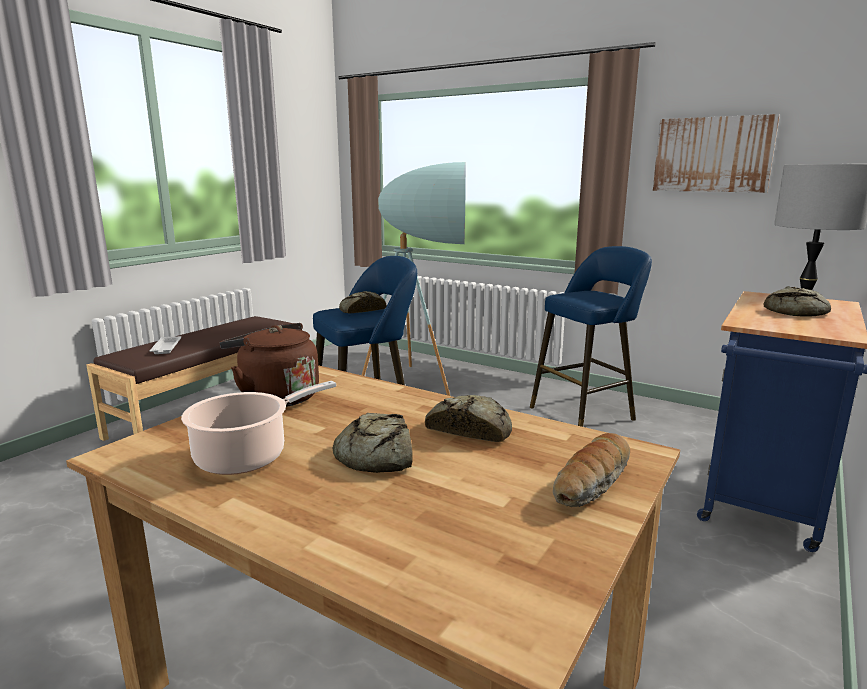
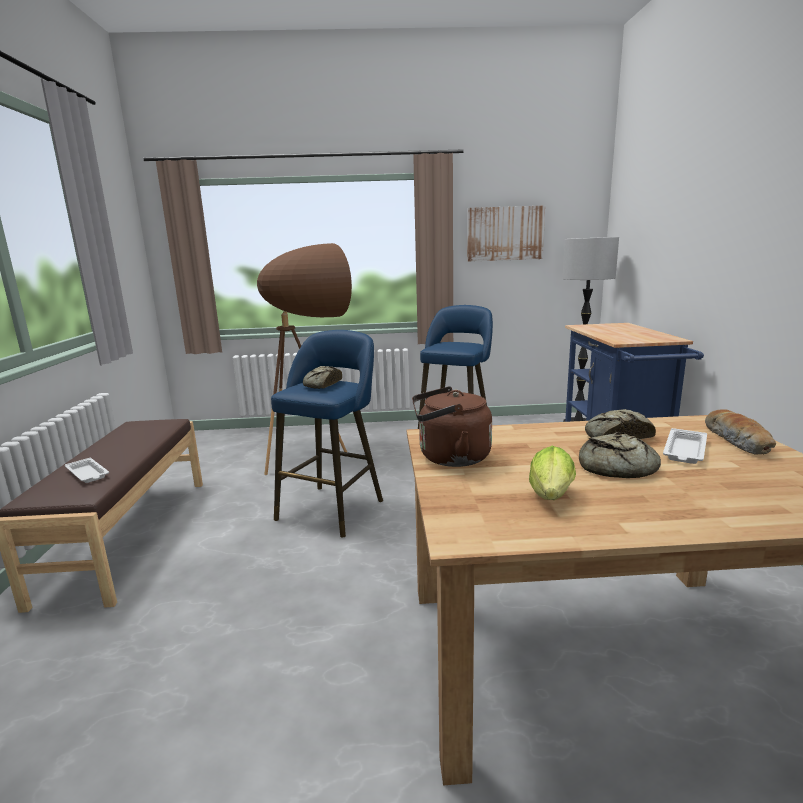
camera: 35 degrees left, 0 degrees up
(247, 456) = (550, 498): cooking pot -> lettuce
(424, 386) = (314, 451): turquoise floor lamp -> brown floor lamp
(493, 468) = (684, 451): none -> white tray
(798, 312) = (622, 331): bread -> none

